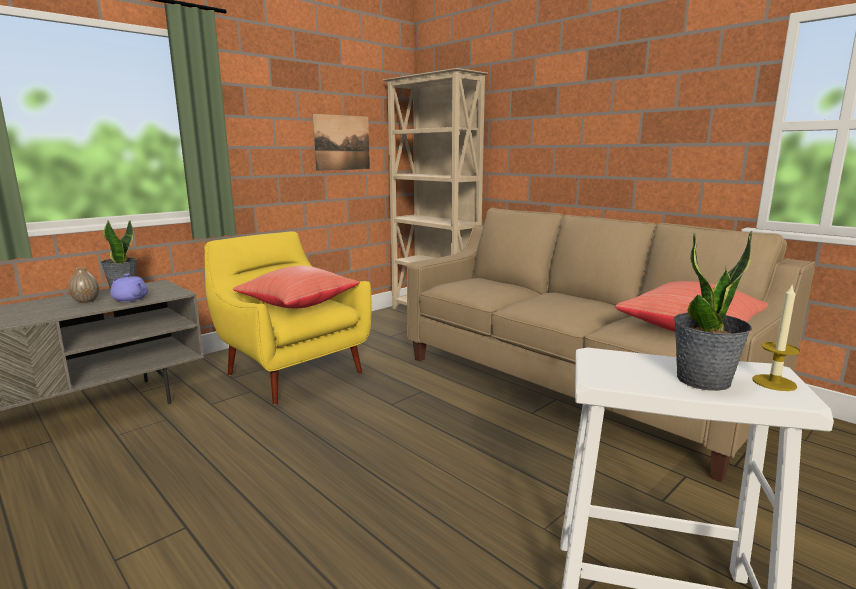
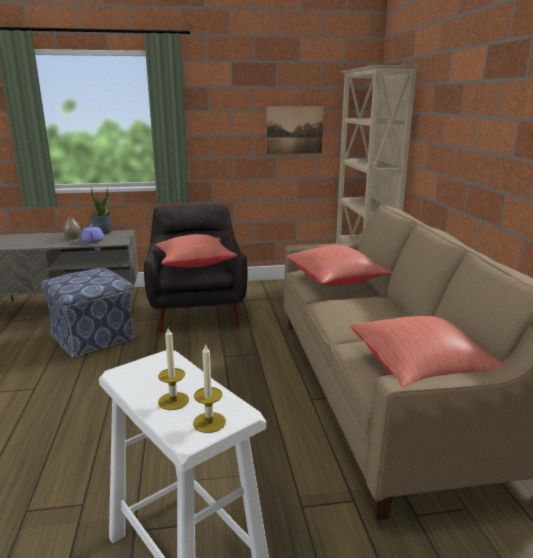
camera: 35 degrees right, 5 degrees up
(186, 436) = (94, 337): none -> ottoman
(291, 371) = (197, 312): yellow armchair -> grey armchair
(491, 287) = (336, 281): none -> red pillow
(703, 380) = (173, 401): potted plant -> candle

